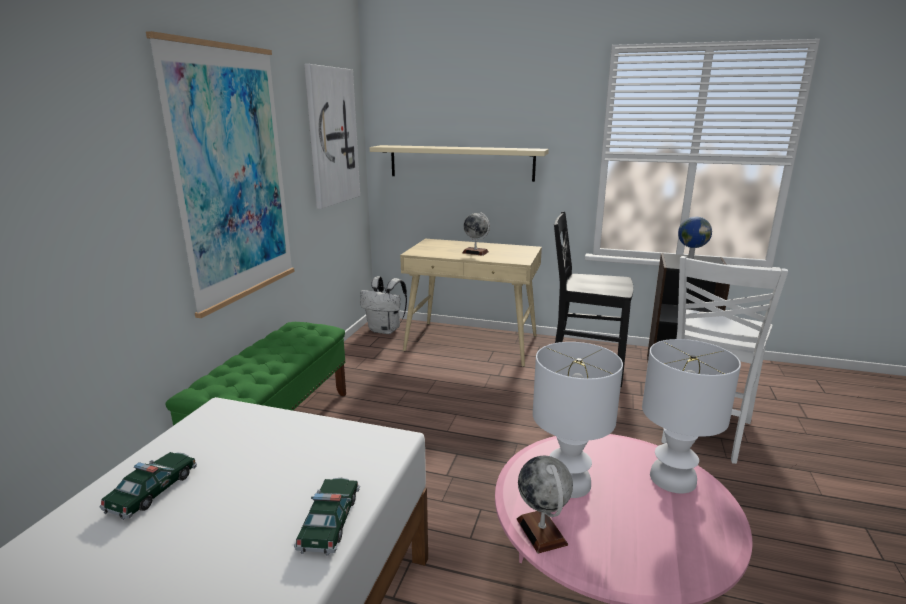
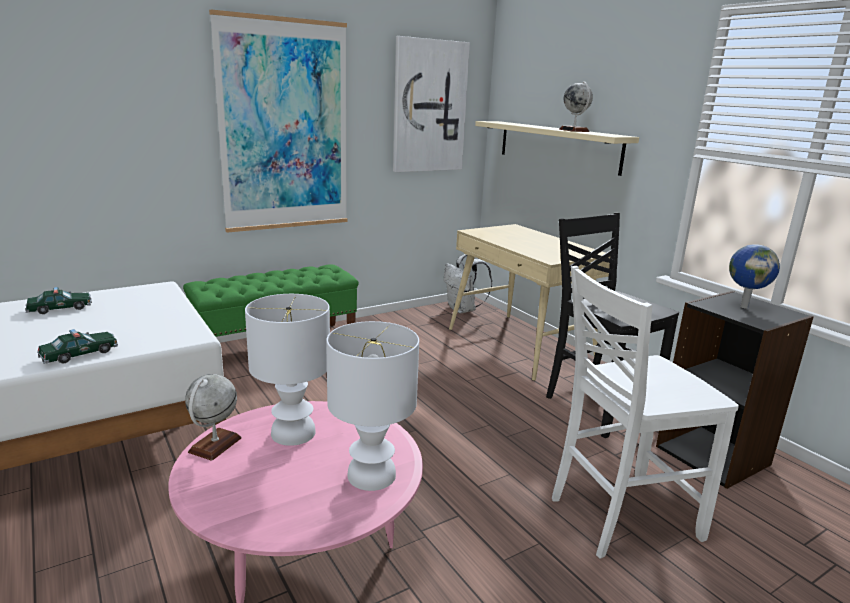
camera: 40 degrees right, 0 degrees up
(475, 252) = (528, 243): globe -> globe (574, 130)

